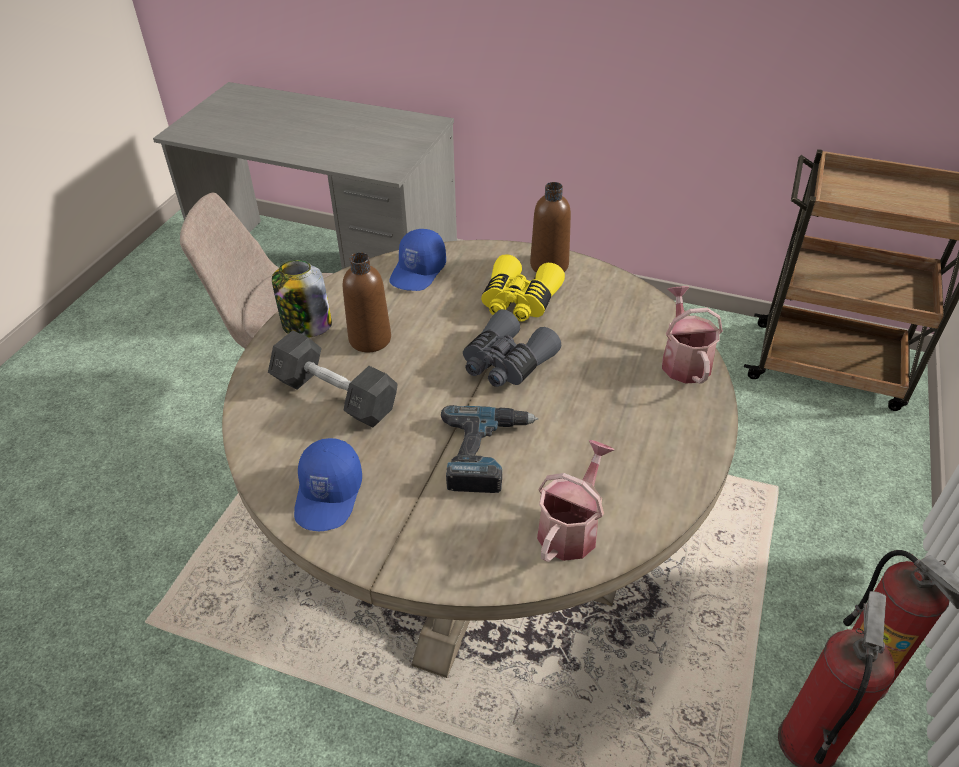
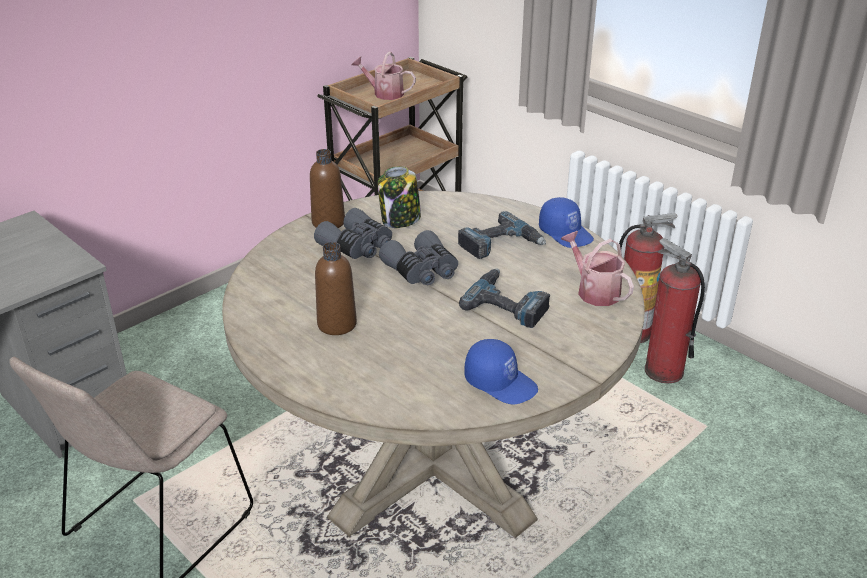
camera: 65 degrees left, 10 degrees down
(306, 325) = (284, 353): jar -> jar (400, 220)
(335, 395) = (391, 357): grey dumbbell -> none
(418, 272) = (272, 280): blue cap -> blue cap (566, 233)
(519, 301) = (358, 246): yellow binoculars -> grey binoculars
(612, 406) = (500, 244): none -> power drill
(683, 360) = (479, 207): watering can -> watering can (384, 93)

